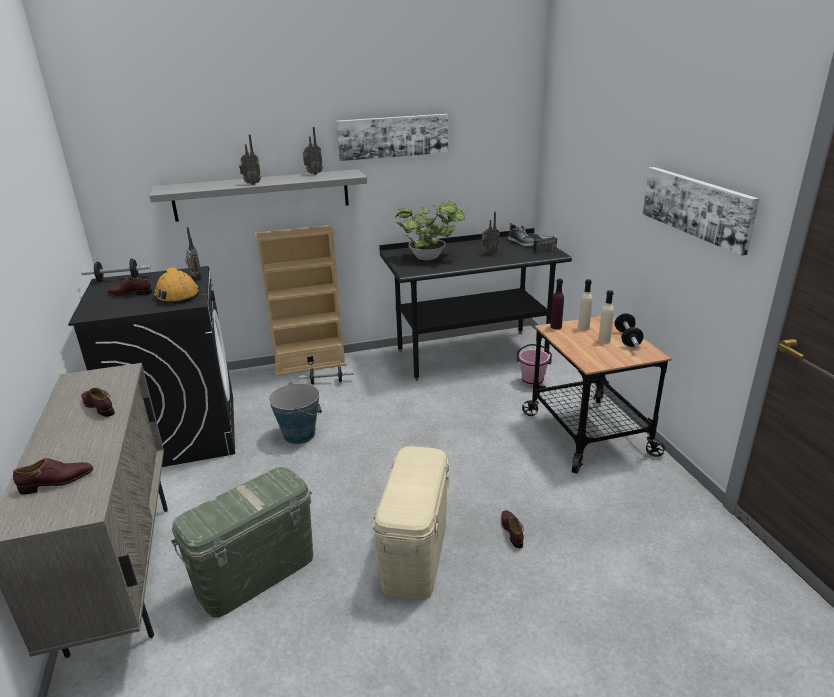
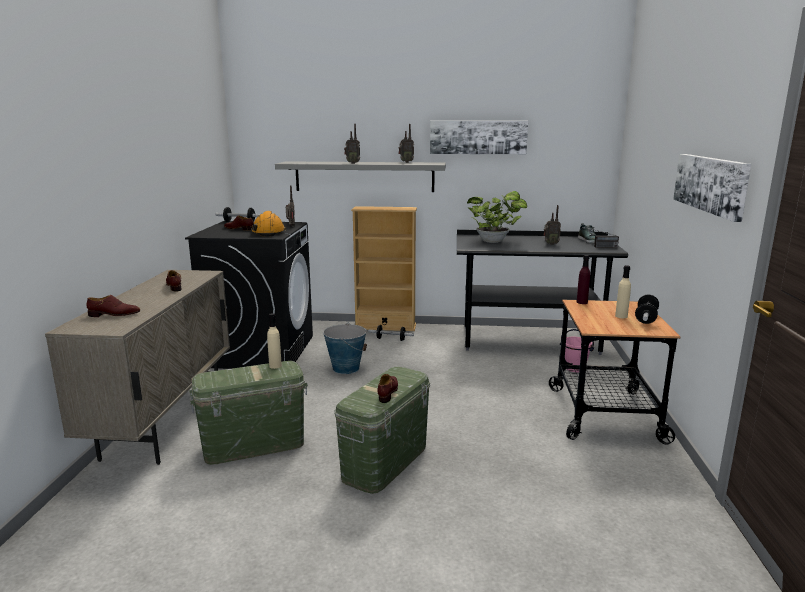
camera: 20 degrees right, 10 degrees down
(415, 554) = (385, 462): beige storage box -> green storage box
(512, 531) = (481, 466): brown shoe -> brown shoe (388, 392)
(583, 328) = (608, 306): beige bottle -> beige bottle (275, 366)

